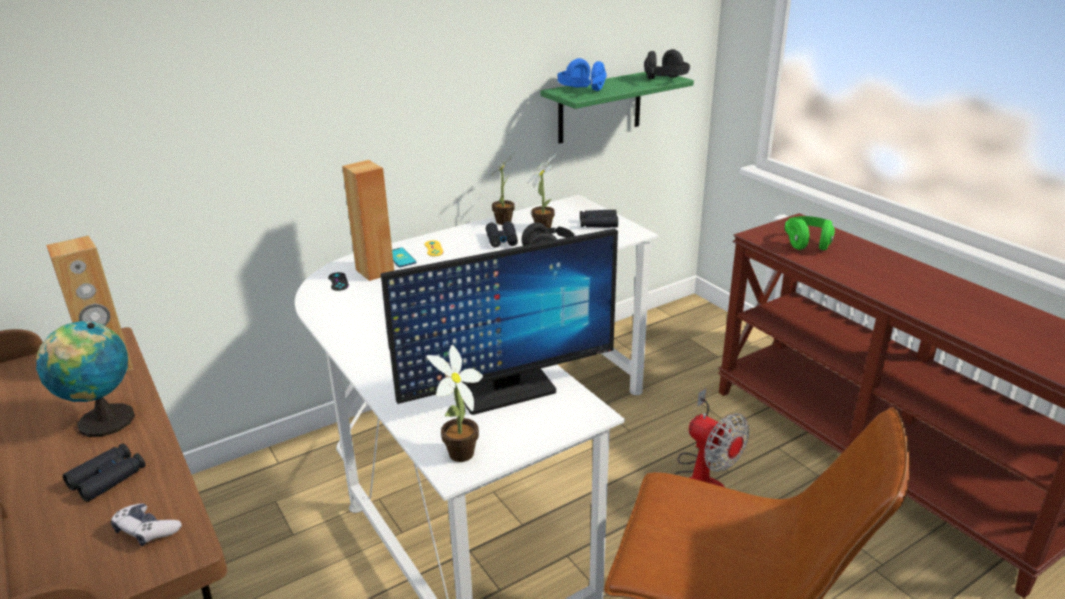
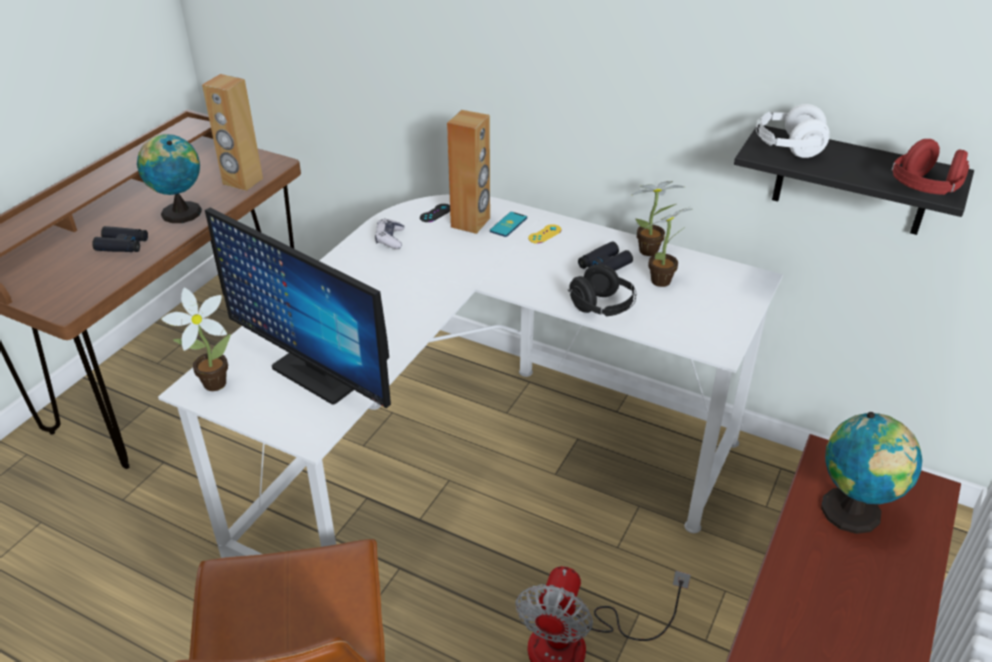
camera: 60 degrees right, 10 degrees up
(146, 531) = (77, 286): game controller -> game controller (390, 239)
(581, 91) = (787, 148): blue headphones -> white headphones
(598, 224) = (714, 314): black binoculars -> none
(599, 107) = (852, 181): green shelf -> black shelf
(665, 80) = (924, 189): black headphones -> red headphones
(807, 244) = (854, 514): green headphones -> globe

